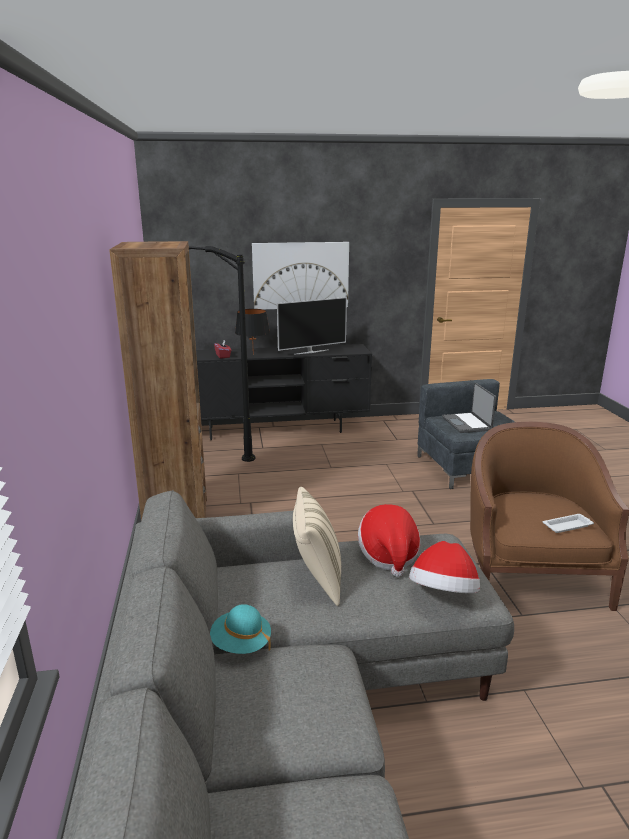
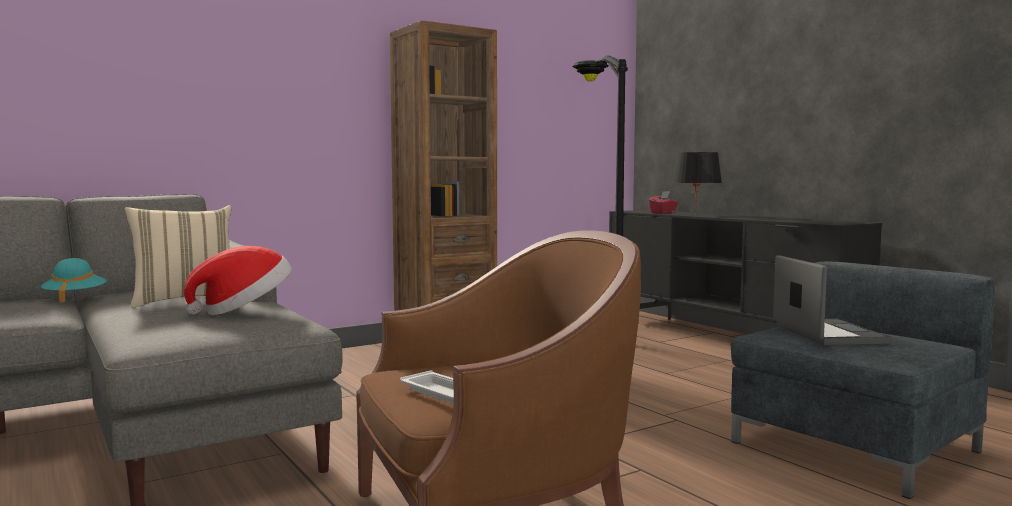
camera: 65 degrees right, 15 degrees down
(300, 275) = (794, 107): picture -> none
(311, 352) = (767, 218): television -> none
(443, 594) = (152, 329): hat -> none
(467, 423) = (826, 334): laptop -> laptop turned 120 degrees clockwise

